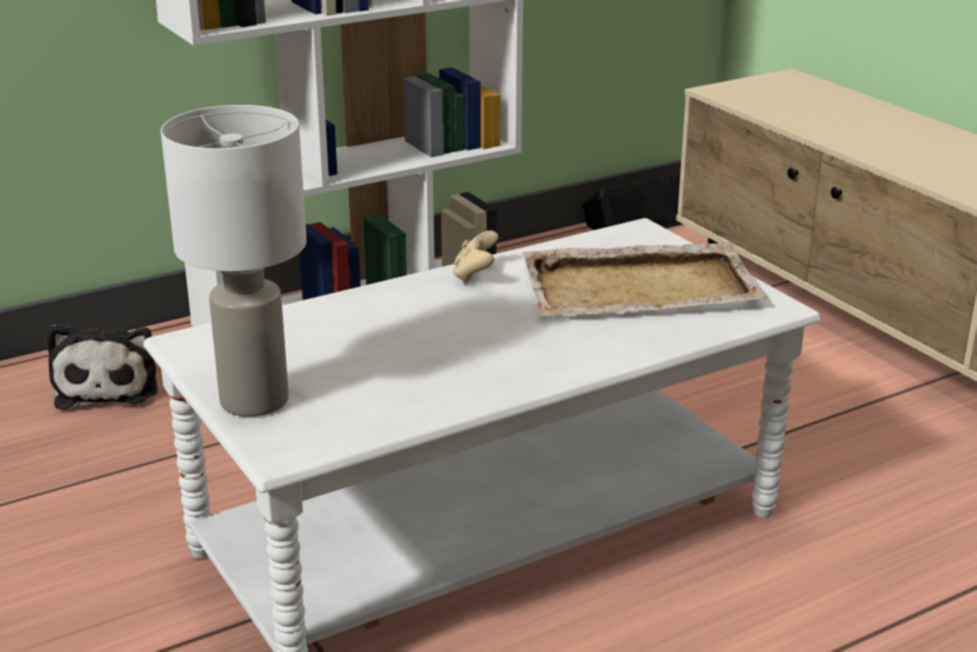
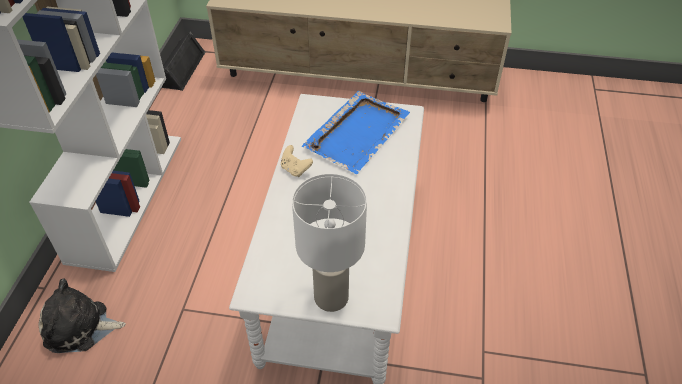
camera: 50 degrees left, 20 degrees up
(109, 386) = (80, 327): plush toy -> plush toy turned 150 degrees clockwise
(642, 287) = (358, 133): beige tray -> blue tray

